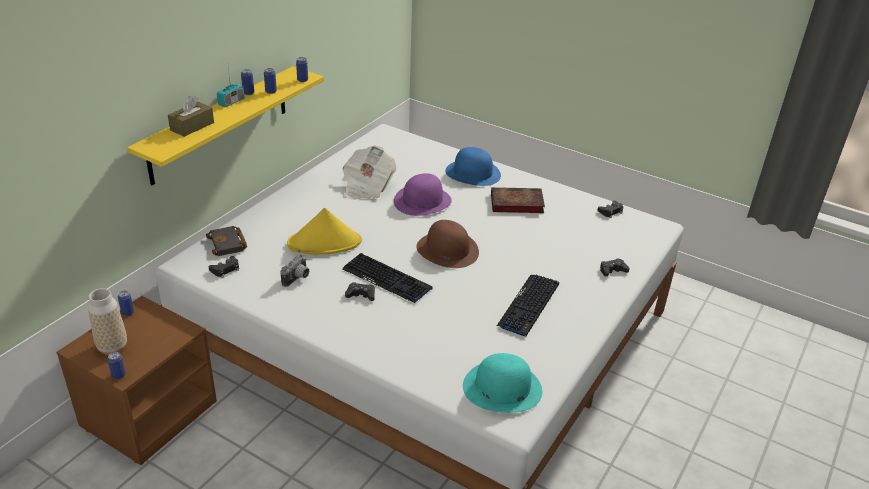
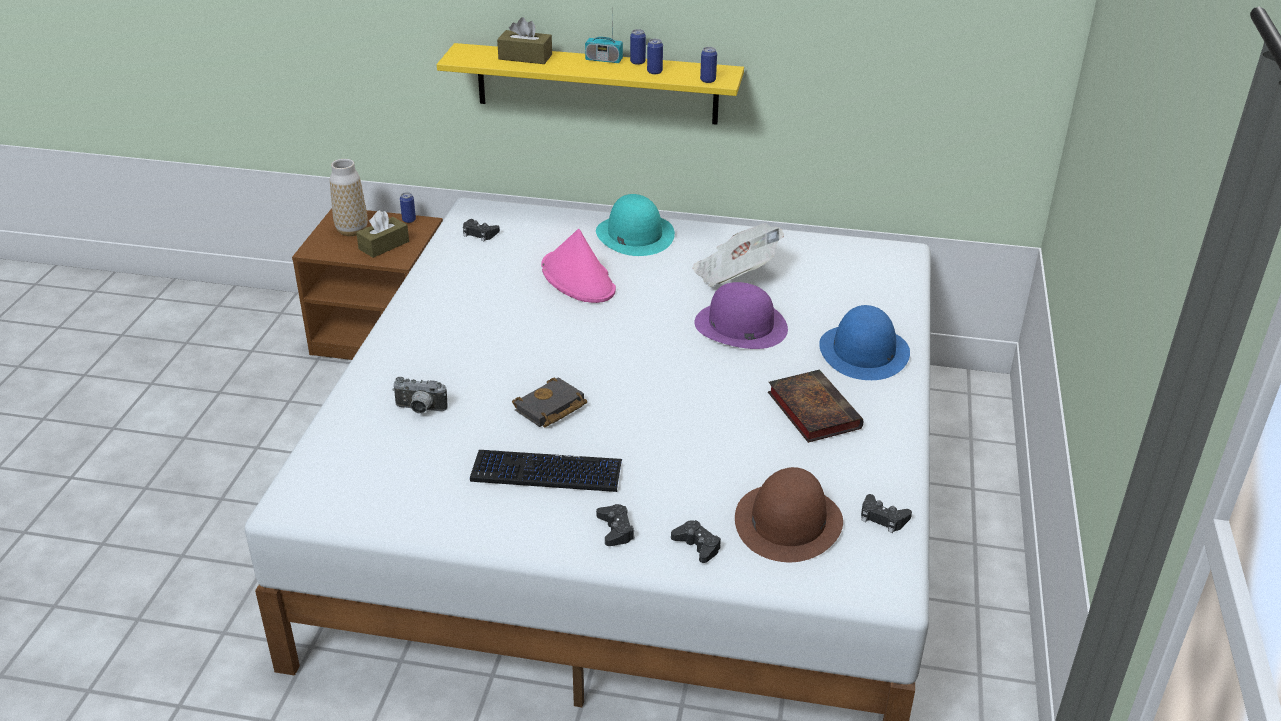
camera: 70 degrees right, 0 degrees up
(118, 375) = (312, 247): can -> none
(156, 334) = (384, 245): none -> brown tissue box
(228, 244) = (529, 221): black book -> black book (550, 409)
(297, 279) = (491, 281): camera -> camera (420, 410)
(325, 243) = (578, 279): yellow hat -> pink hat
(361, 295) = (486, 331): black game controller -> black game controller (615, 530)
(387, 279) = (532, 341): keyboard -> none
(447, 250) = (633, 373): brown hat -> brown hat (788, 521)
(502, 388) = (354, 481): turquoise hat -> turquoise hat (634, 234)

